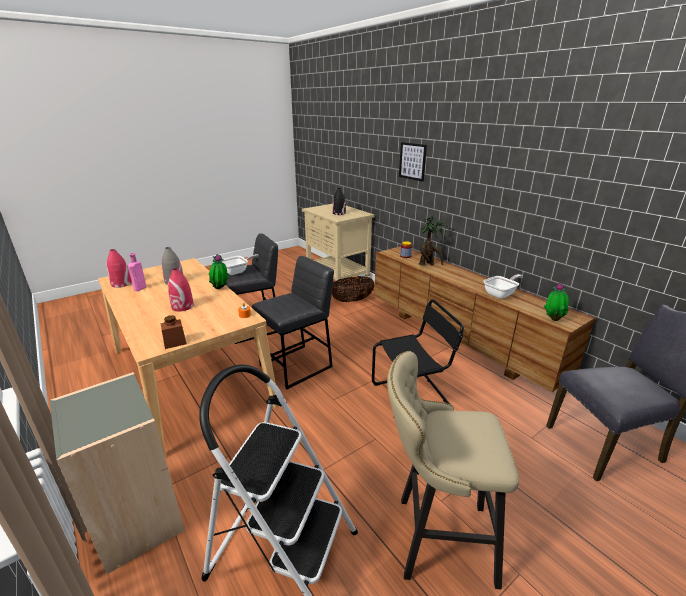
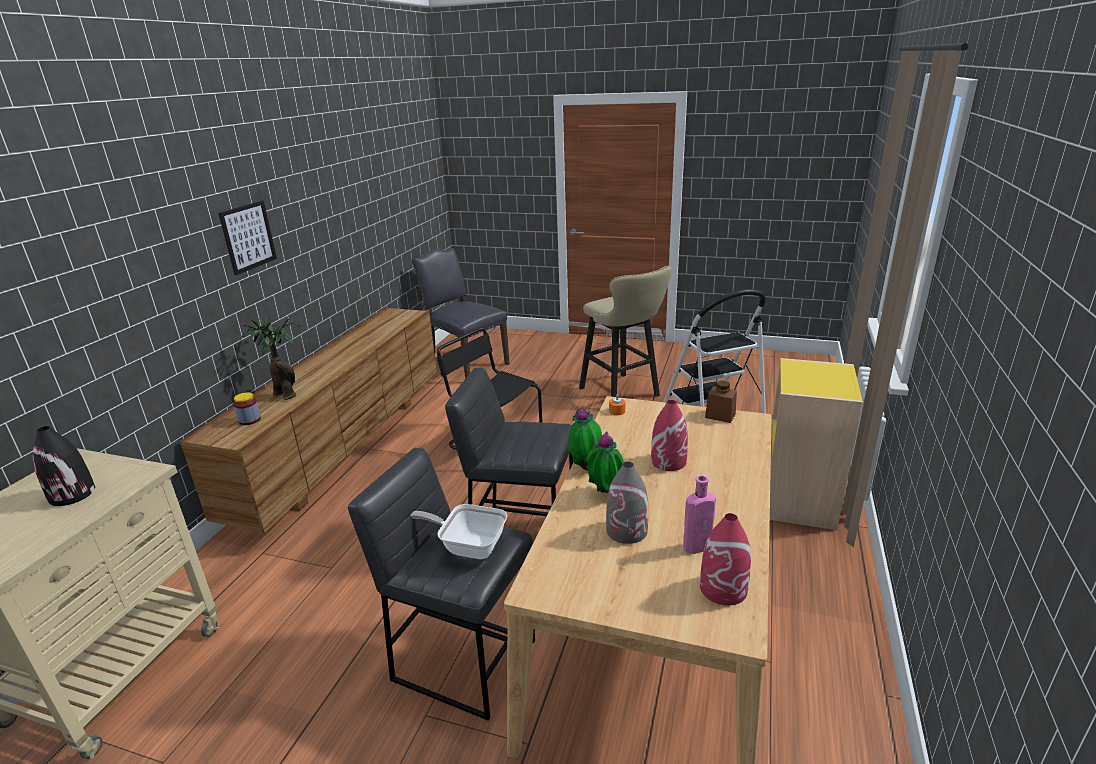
camera: 125 degrees left, 0 degrees up
(136, 518) = (800, 501): grey bookcase -> yellow bookcase
(352, 300) = (254, 588): basket -> none
(412, 161) = (128, 268): picture -> picture (248, 237)
(501, 294) = (364, 341): frying pan -> none
(553, 319) = (406, 317): potted plant -> potted plant (605, 494)

